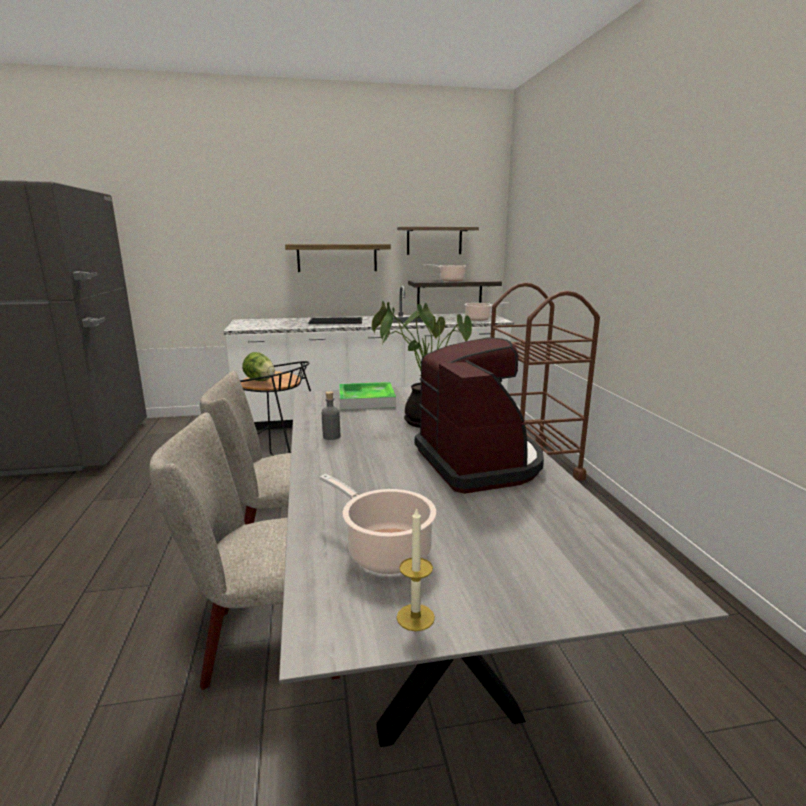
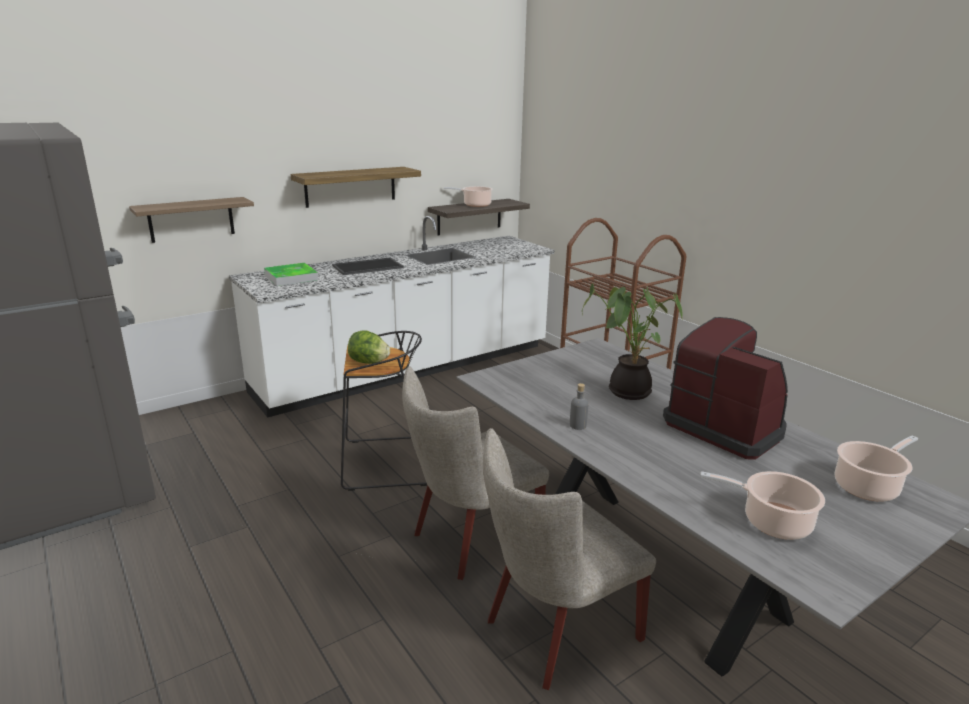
camera: 25 degrees left, 5 degrees up
(366, 400) = (542, 375): tray -> tray (291, 277)
(415, 617) = (853, 562): candle -> none
(434, 240) = (453, 160): shelf -> shelf (191, 219)
(479, 319) = (515, 248): cooking pot -> cooking pot (868, 486)

